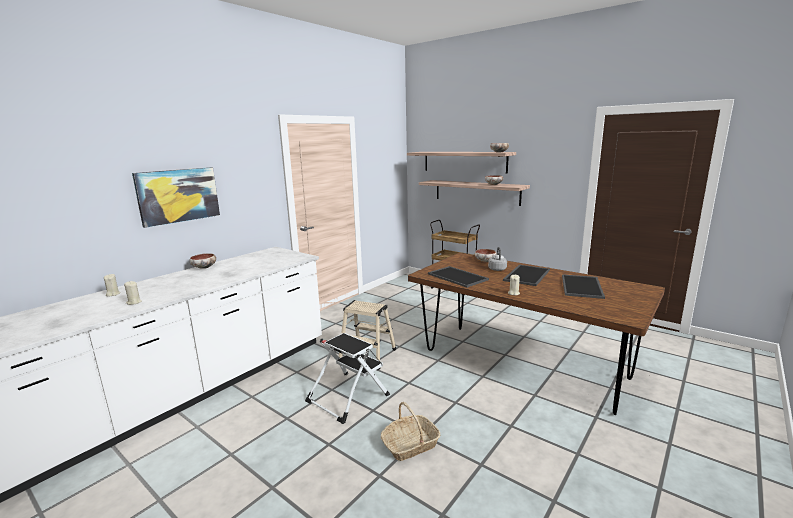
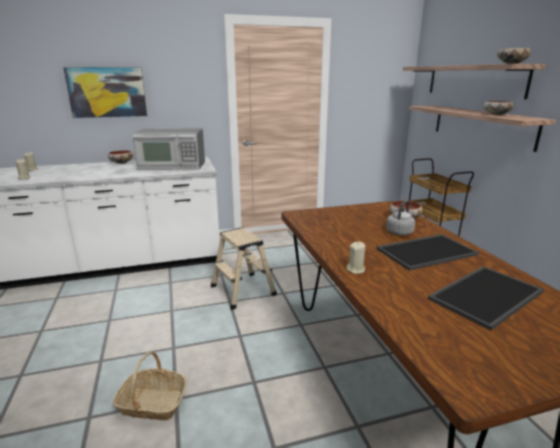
camera: 35 degrees right, 5 degrees up
(267, 260) = (172, 166): none -> microwave
(348, 396) = (174, 323): step ladder -> none
(458, 277) = (331, 228): tray -> none

